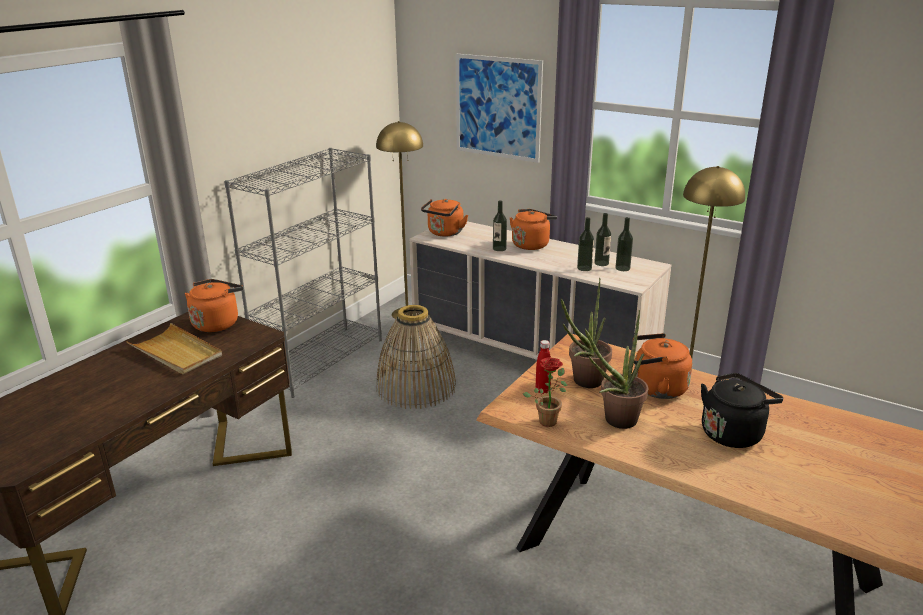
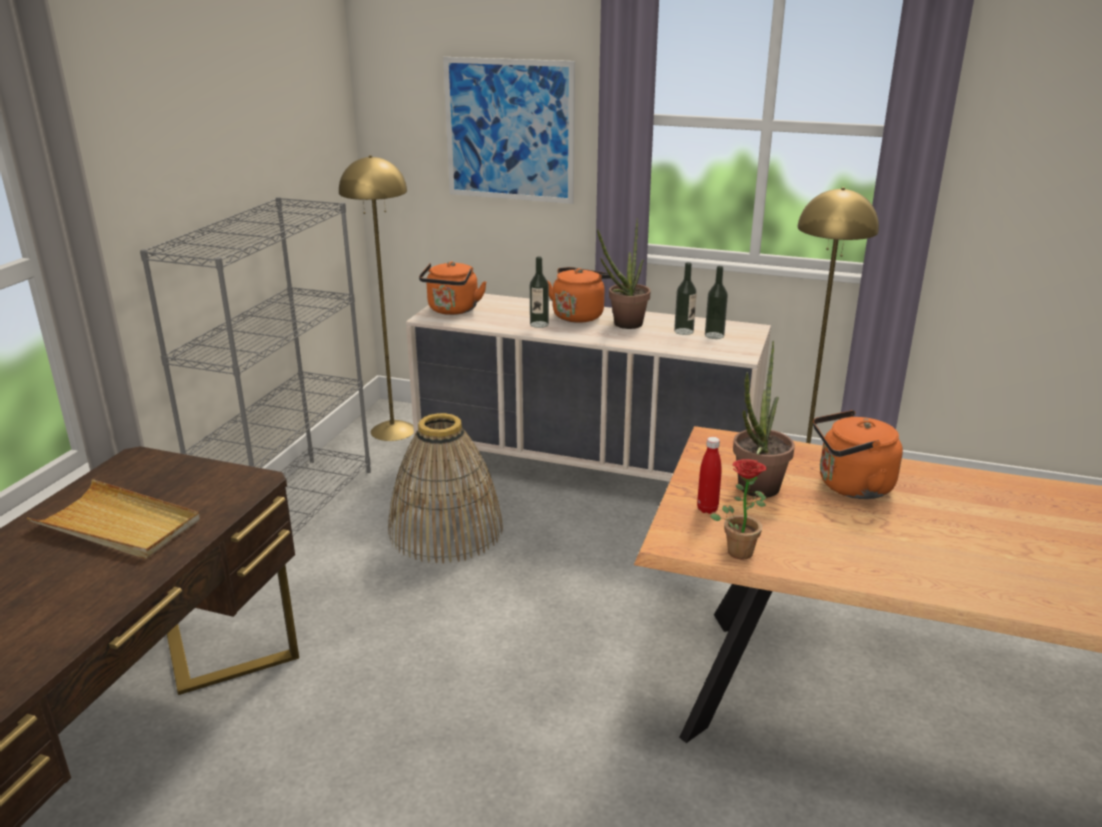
camera: 15 degrees left, 0 degrees up
(217, 323) = (167, 471): orange kettle -> none
(584, 268) = (666, 340): bottle -> none
(615, 422) = (827, 539): potted plant -> potted plant (623, 325)
(733, 433) = (981, 532): black kettle -> none

